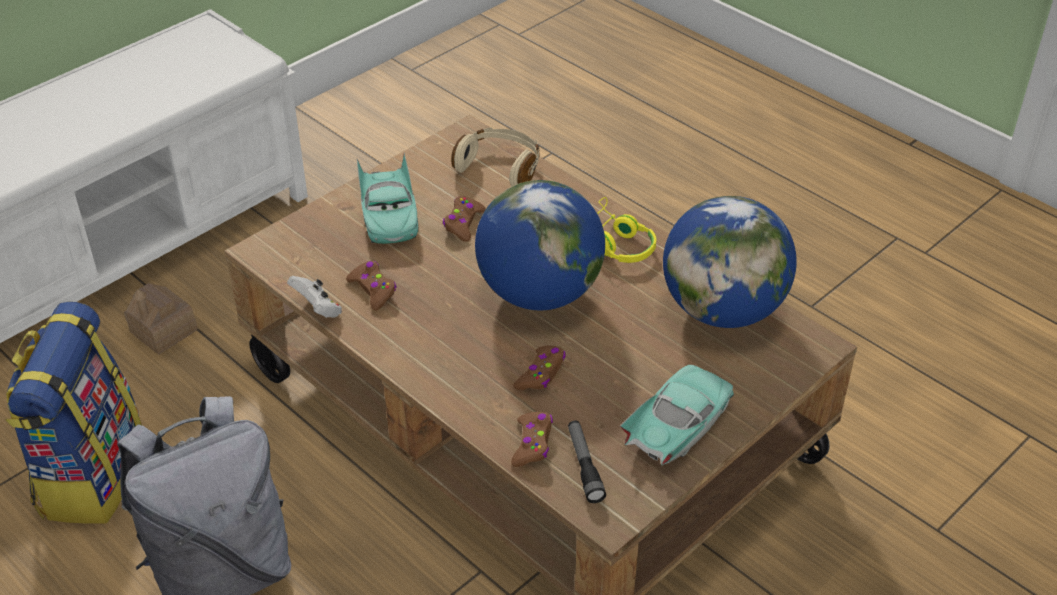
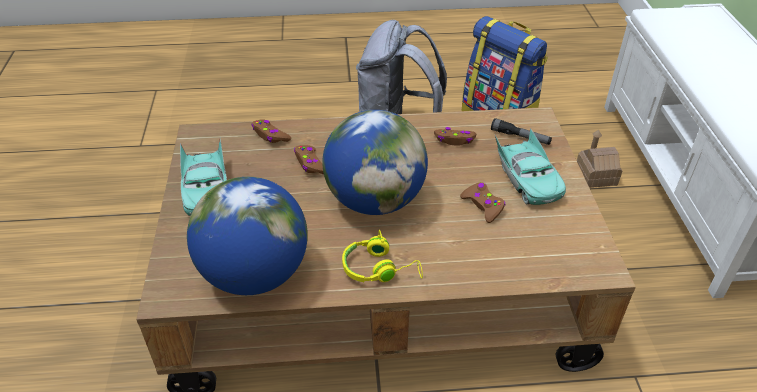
camera: 130 degrees right, 0 degrees up
(318, 310) = (459, 115): white game controller -> none
(388, 214) = (527, 179): turquoise toy car -> turquoise toy car turned 135 degrees counterclockwise
(500, 167) = (537, 261): beige headphones -> none
(584, 466) = (233, 144): flashlight -> flashlight (520, 137)

